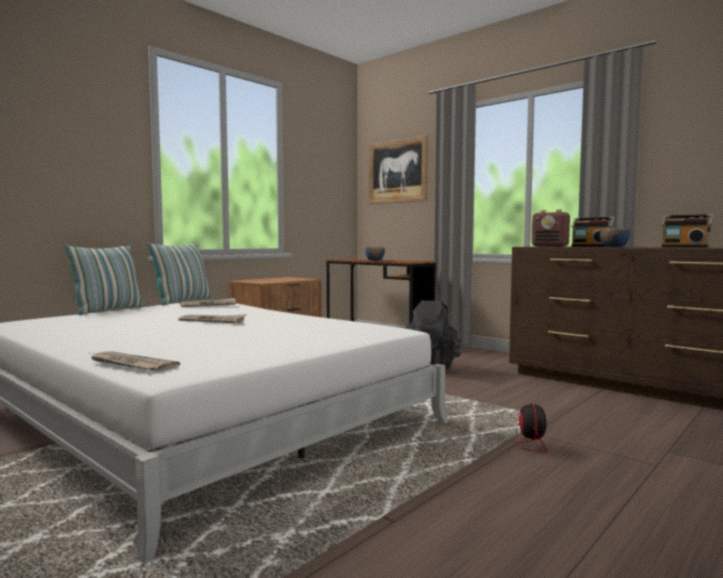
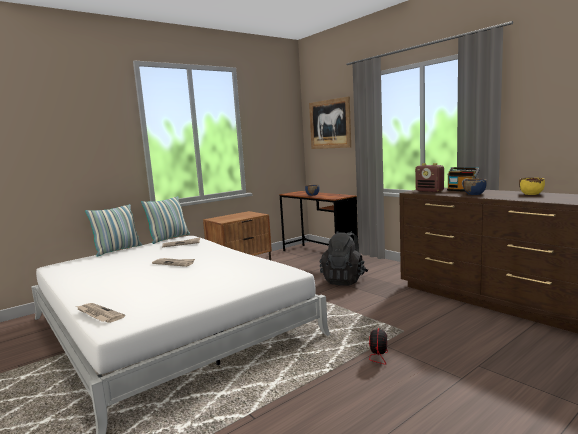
camera: 10 degrees right, 5 degrees up
(685, 247) = (531, 194): radio -> yellow bowl

